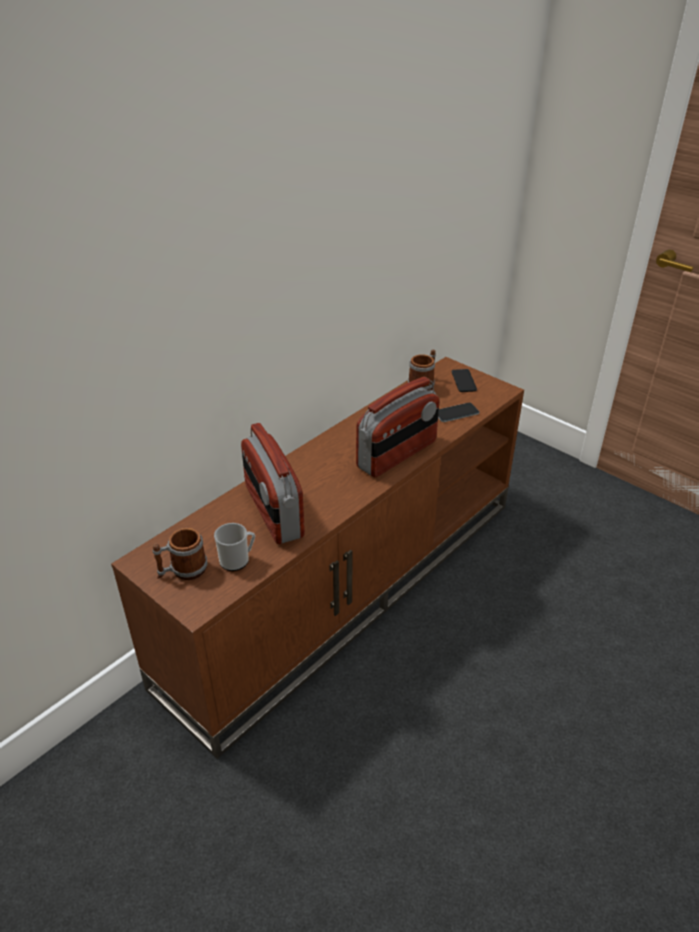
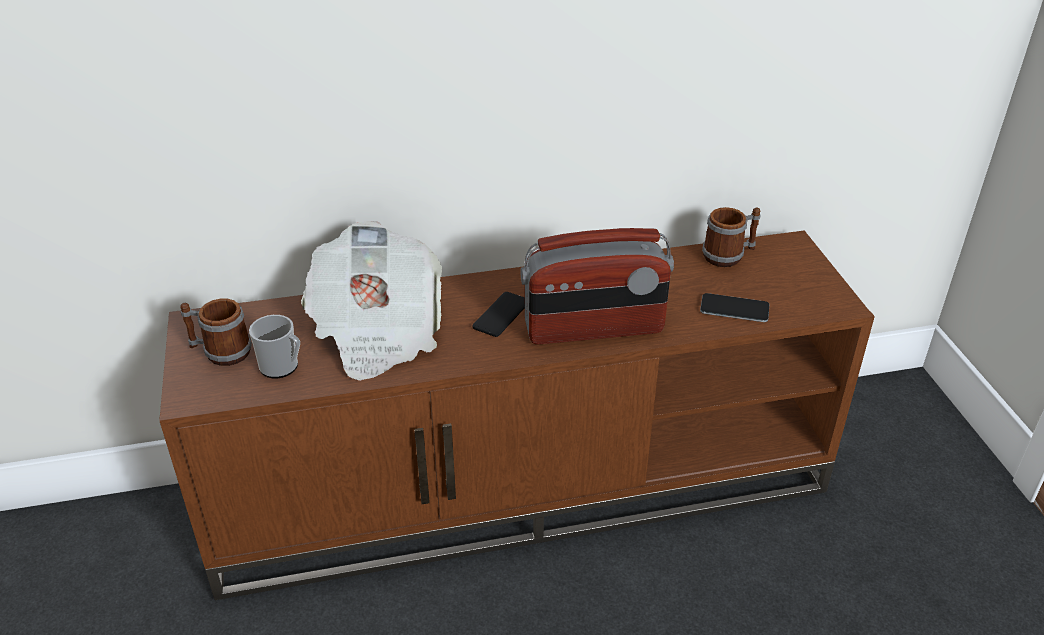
camera: 35 degrees right, 0 degrees up
(273, 512) = (377, 331): radio -> newspaper
(463, 381) = (793, 271): phone -> phone (501, 315)

